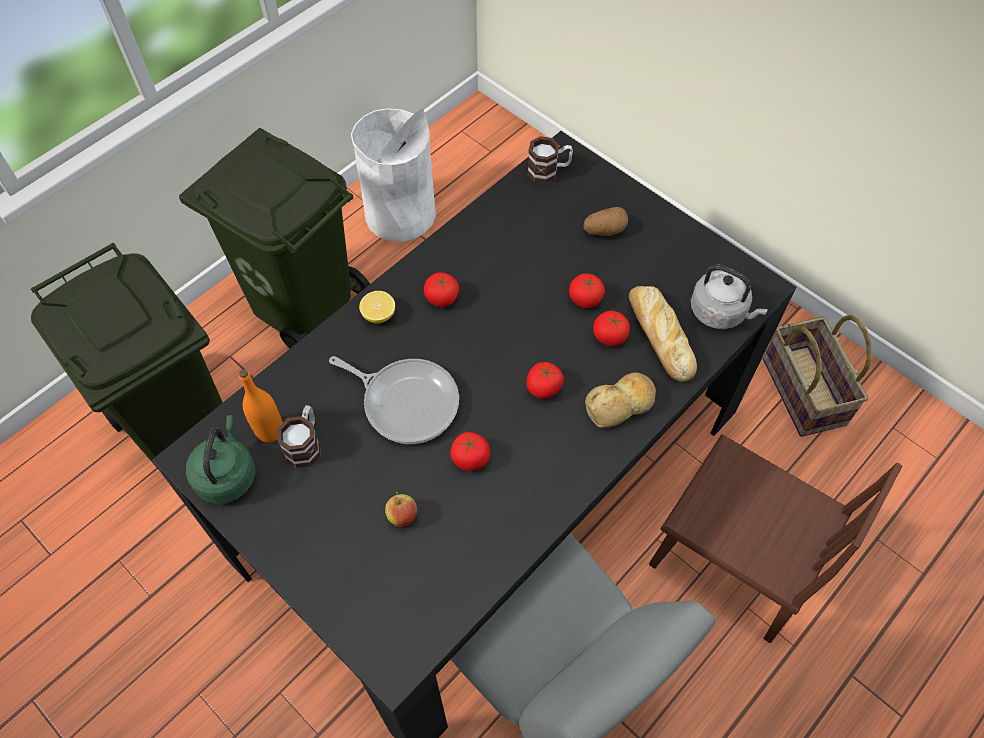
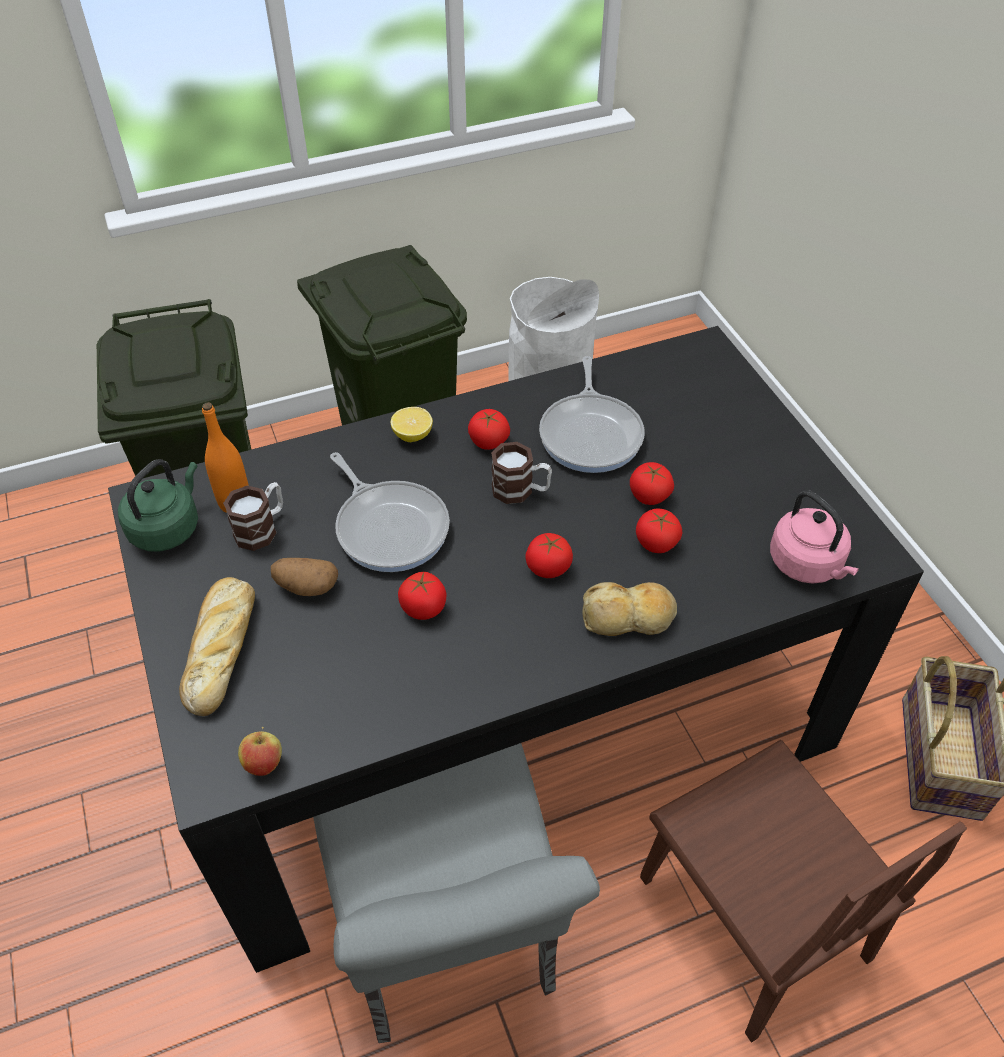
camera: 25 degrees right, 10 degrees down
(402, 516) = (315, 636): apple -> apple (264, 764)
(516, 262) = (591, 434): none -> frying pan
(549, 171) = (681, 359): mug -> mug (520, 490)
(604, 230) = (712, 435): potato -> potato (306, 587)
(659, 335) = (717, 562): bread -> bread (221, 647)
(720, 312) = (808, 565): grey kettle -> pink kettle

